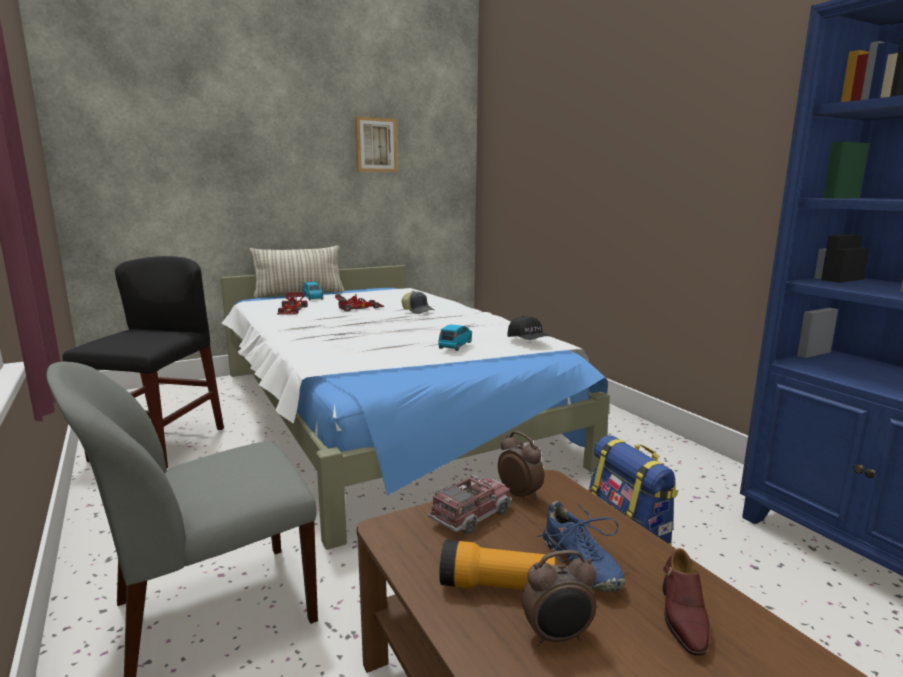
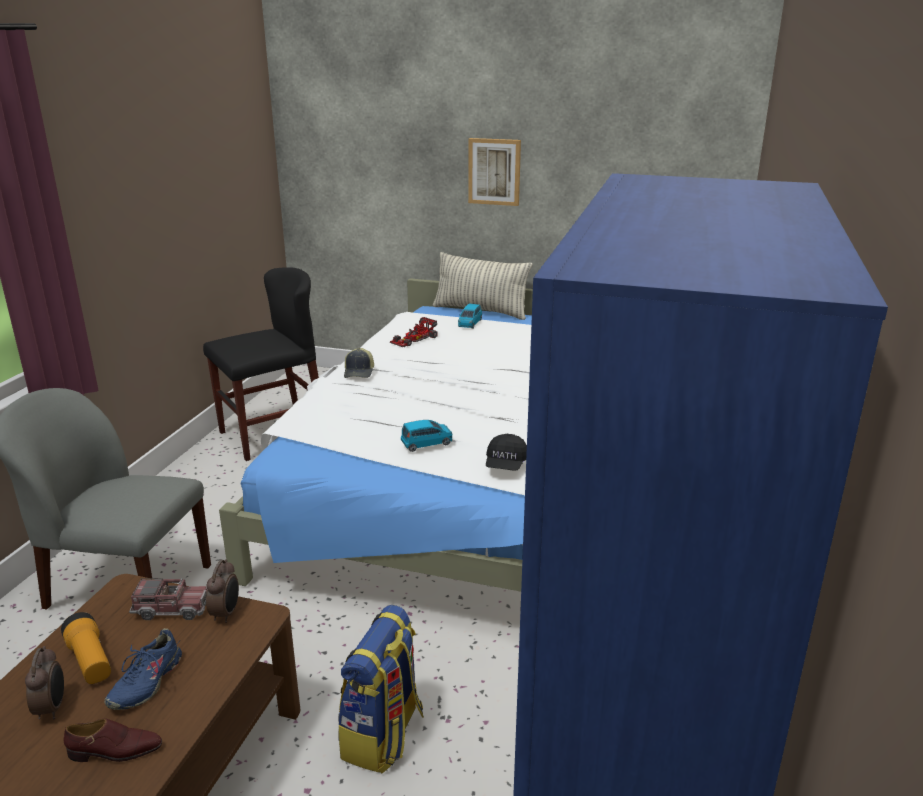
camera: 45 degrees right, 10 degrees up
(359, 307) = (473, 354): toy car -> none
(376, 145) = (599, 140): picture -> picture (494, 171)
(418, 311) = (507, 378): cap -> cap (359, 372)
(557, 637) = (52, 708): alarm clock -> alarm clock turned 135 degrees counterclockwise
(682, 616) = (115, 751): brown shoe -> brown shoe turned 150 degrees counterclockwise

